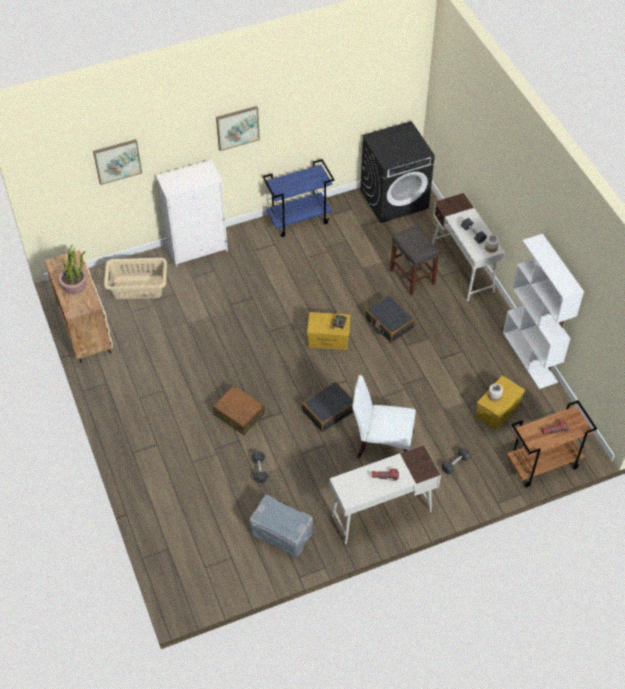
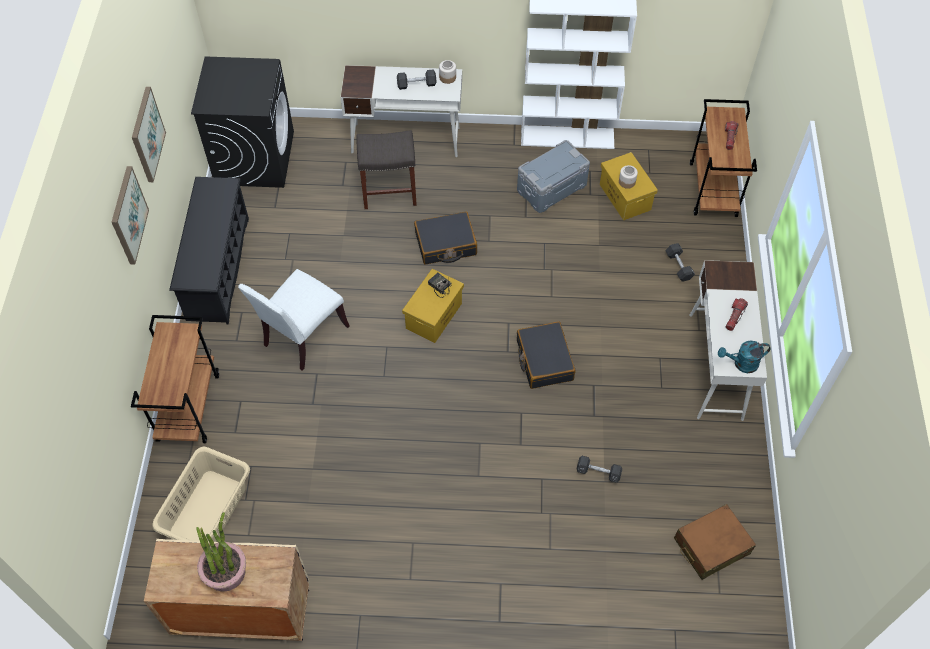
camera: 65 degrees left, 5 degrees up
(117, 161) = (81, 394): picture -> picture (147, 134)
(198, 249) = (188, 406): white dresser -> brown cart
(239, 414) = (500, 463): brown suitcase -> brown suitcase (711, 546)
(281, 533) = (703, 484): grey storage box -> grey storage box (552, 188)
(299, 219) = (218, 268): blue cart -> black shoe rack
(347, 491) = (741, 364): none -> turquoise watering can
(382, 445) = (621, 326): white chair -> white chair (302, 337)

